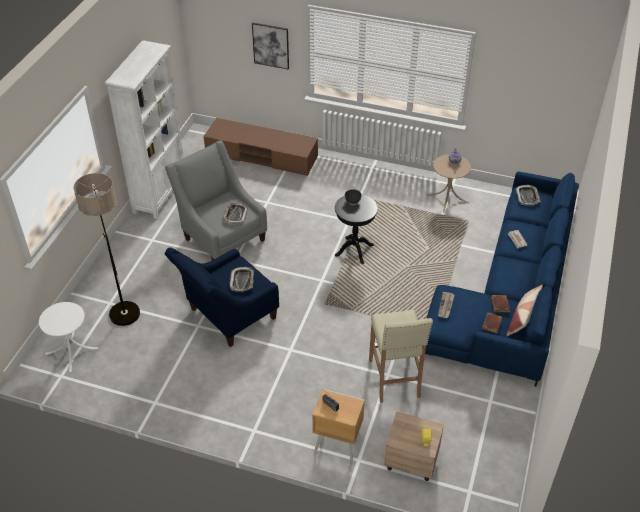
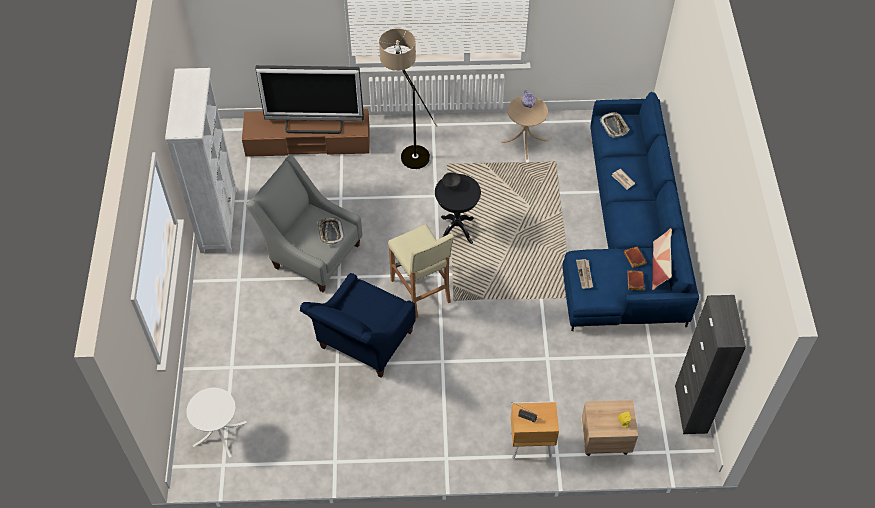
camera: 20 degrees left, 10 degrees up
(122, 305) = (246, 366): floor lamp -> floor lamp (407, 151)
(242, 281) = (375, 308): tray -> none
(267, 139) = (314, 124): none -> television
(271, 45) = (301, 25): picture -> none
(394, 379) = (555, 361): beige stool -> beige stool (421, 291)
(509, 460) = (691, 409): none -> black cabinet

